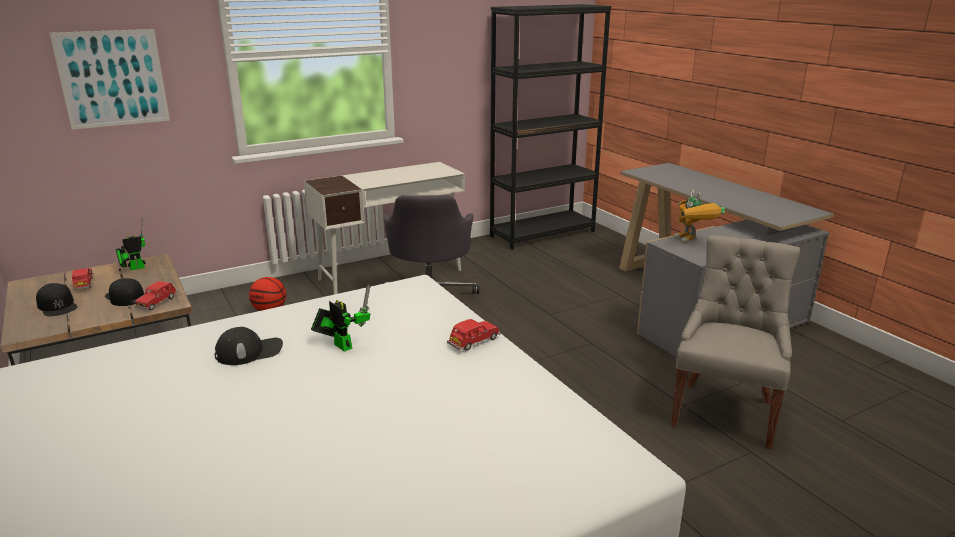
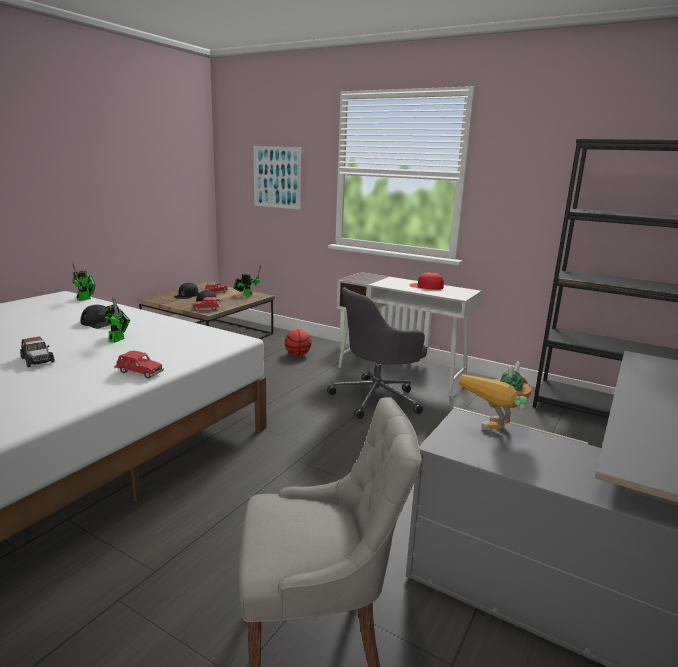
camera: 60 degrees right, 5 degrees down
(87, 355) = (86, 299): none -> toy robot
(370, 400) = (37, 360): none -> toy car
(401, 173) = (426, 286): none -> red cap

